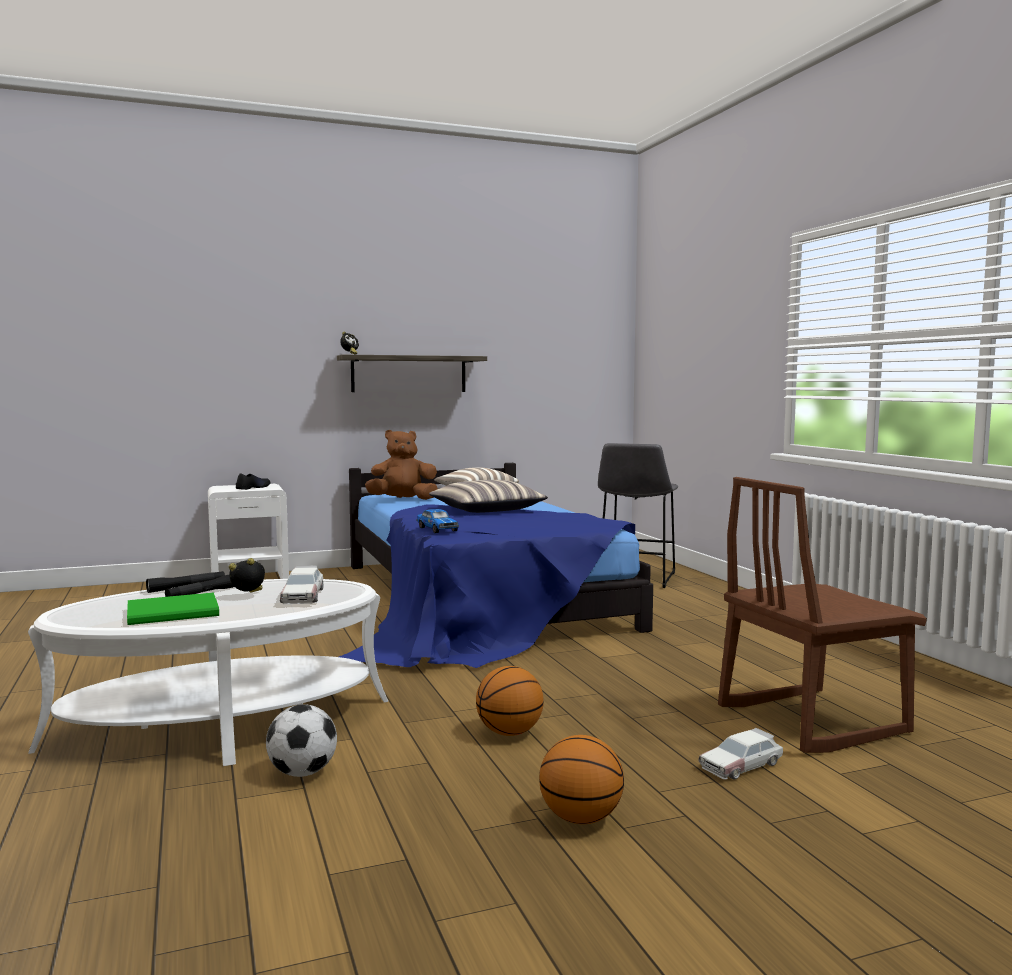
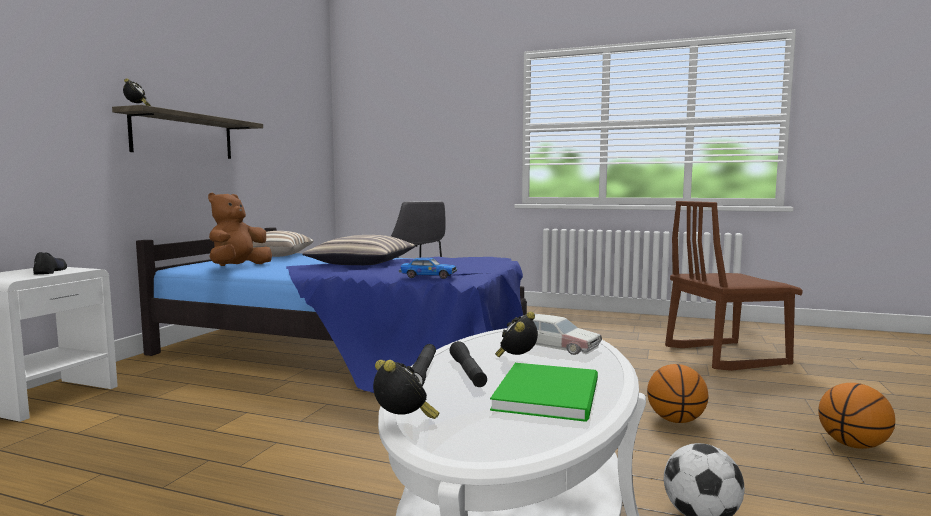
camera: 50 degrees left, 0 degrees up
(92, 601) = (403, 422): none -> alarm clock
(741, 765) = (784, 386): toy car -> none
(810, 720) = (725, 356): brown chair -> brown chair turned 60 degrees clockwise

